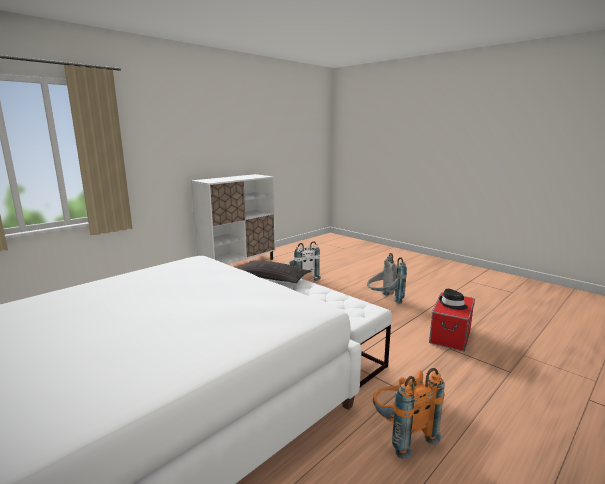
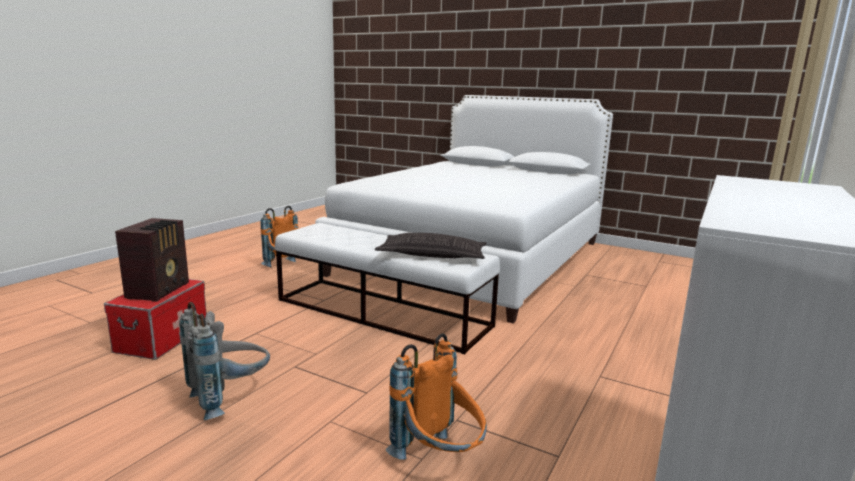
camera: 165 degrees right, 0 degrees up
(303, 278) = (439, 459): white backpack -> orange backpack
(452, 304) = (160, 290): black hat -> radio

